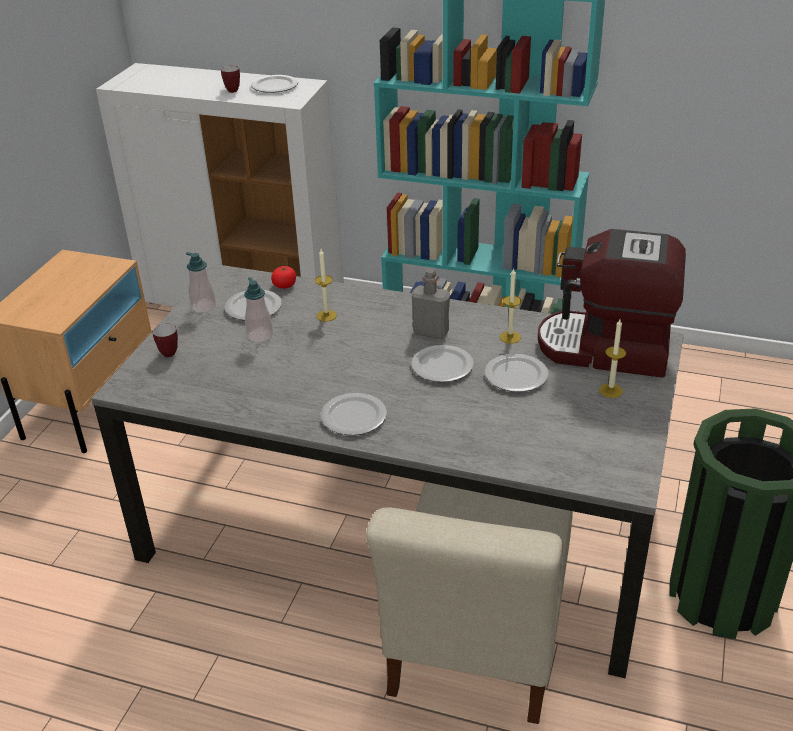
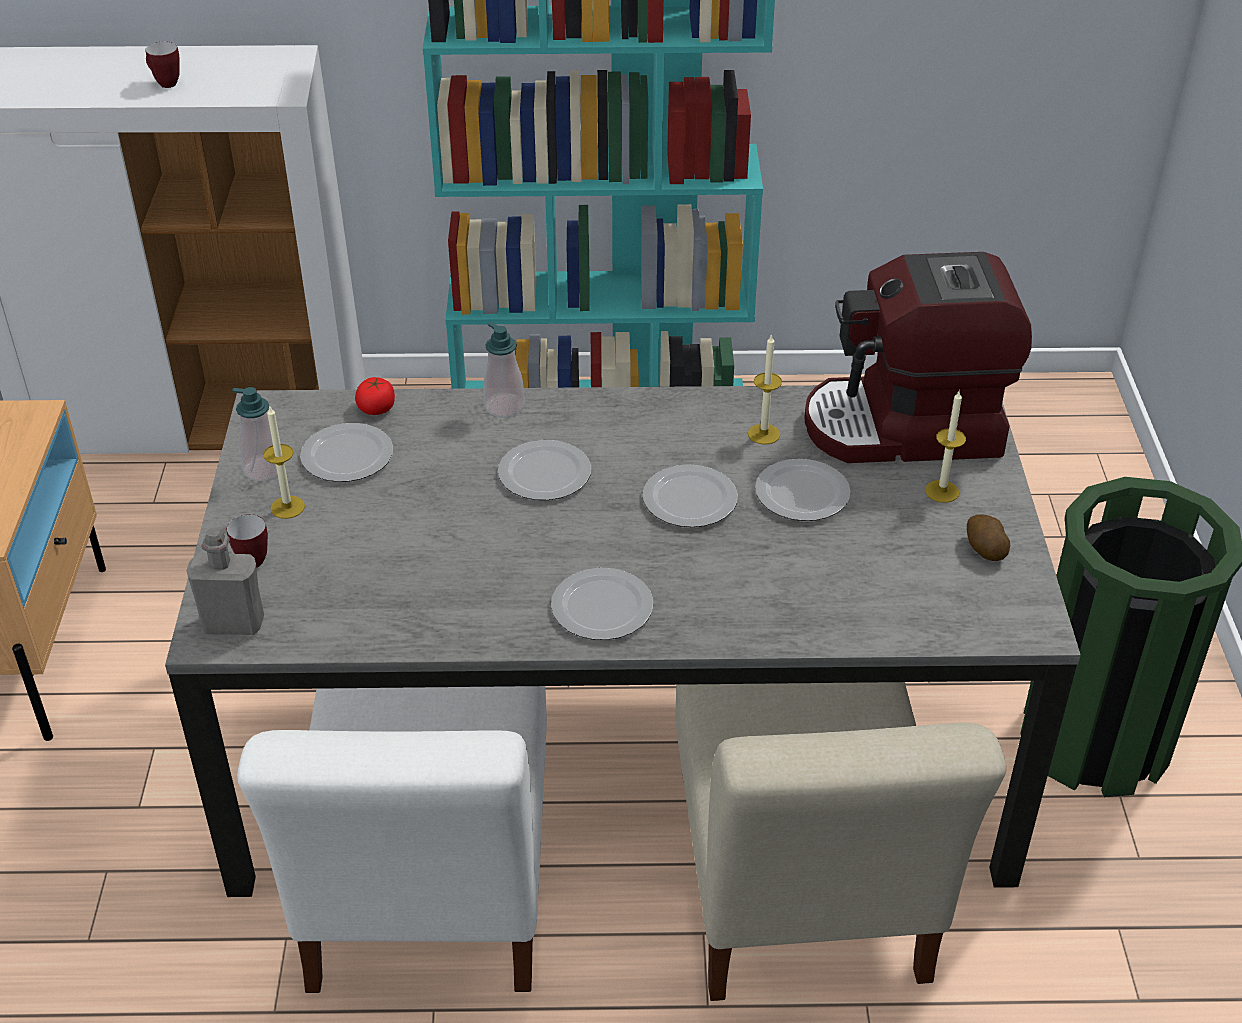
camera: 20 degrees left, 5 degrees up
(248, 583) = (427, 887): none -> white chair
(260, 336) = (384, 502): soap dispenser -> soap dispenser (504, 406)
(274, 86) = (236, 67): plate -> plate (545, 475)
(326, 315) = (472, 449): candle -> candle (287, 507)
(431, 332) = (645, 447): grey bottle -> grey bottle (233, 624)
(621, 430) = (984, 549): none -> potato

